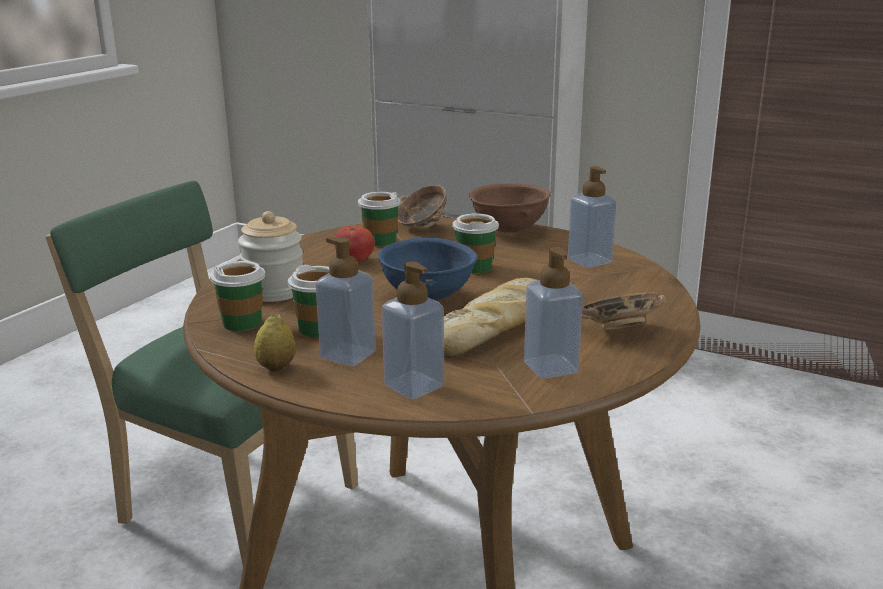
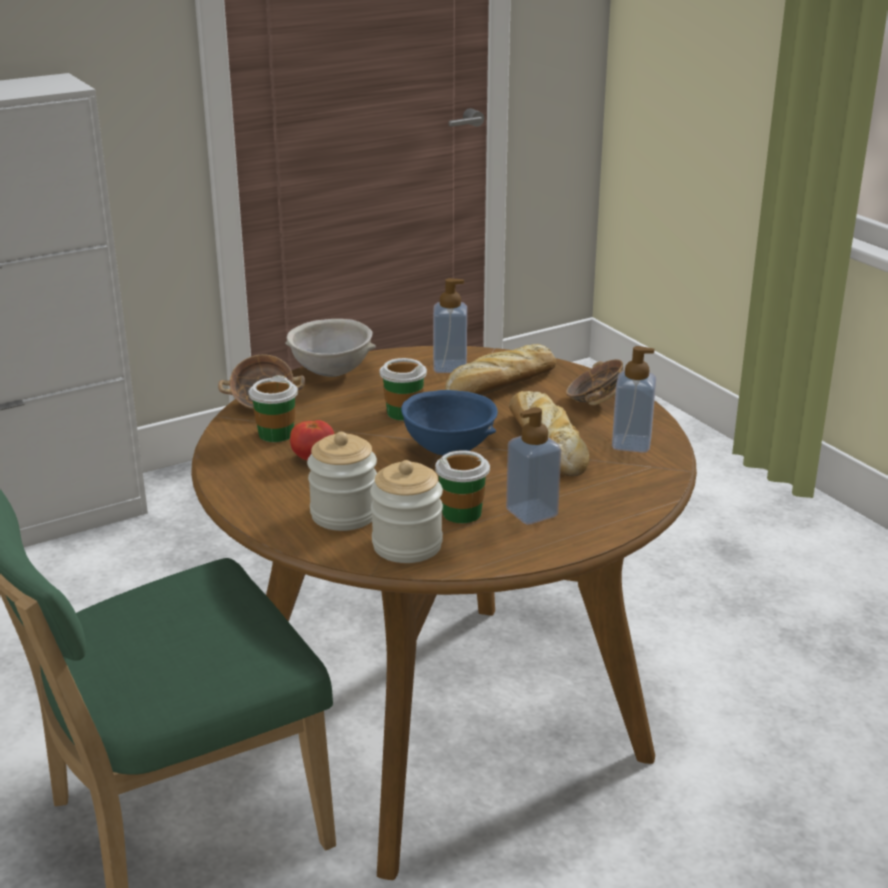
camera: 60 degrees left, 5 degrees up
(242, 323) = (407, 545): cup -> jar
(276, 367) = (523, 548): lemon -> none
(414, 386) = (614, 500): soap dispenser -> none
(508, 230) = (331, 373): brown bowl -> grey bowl
(585, 286) = (499, 385): none -> bread

